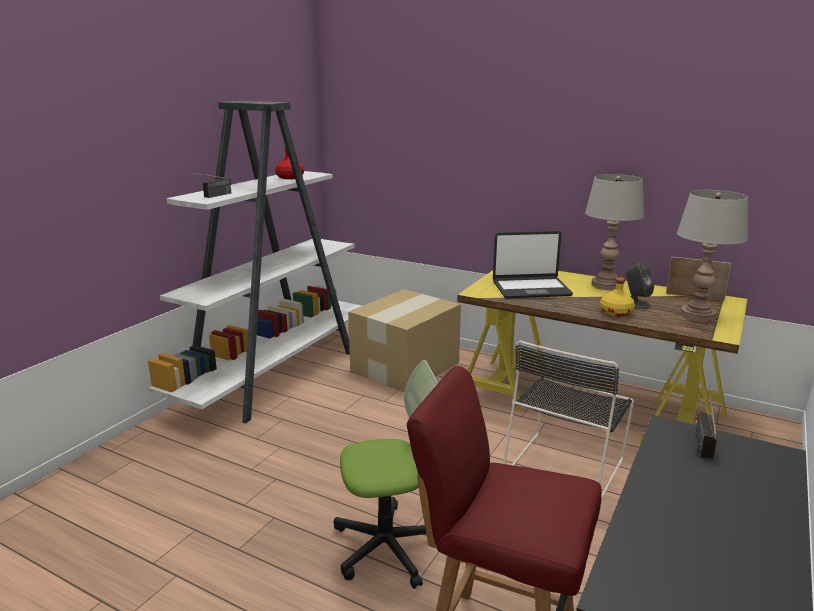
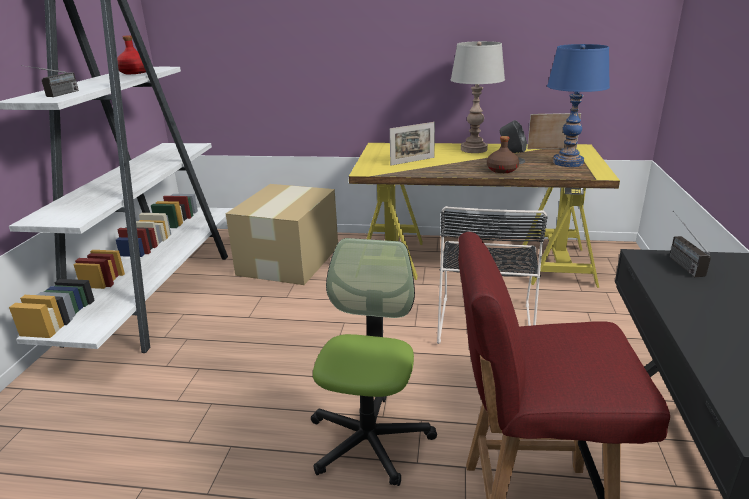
camera: 20 degrees left, 5 degrees up
(389, 546) = (369, 440): office chair -> office chair turned 45 degrees counterclockwise
(531, 289) = (412, 161): laptop -> picture frame
(616, 312) = (502, 170): yellow bottle -> brown bottle
(697, 316) = (568, 162): grey table lamp -> blue table lamp

